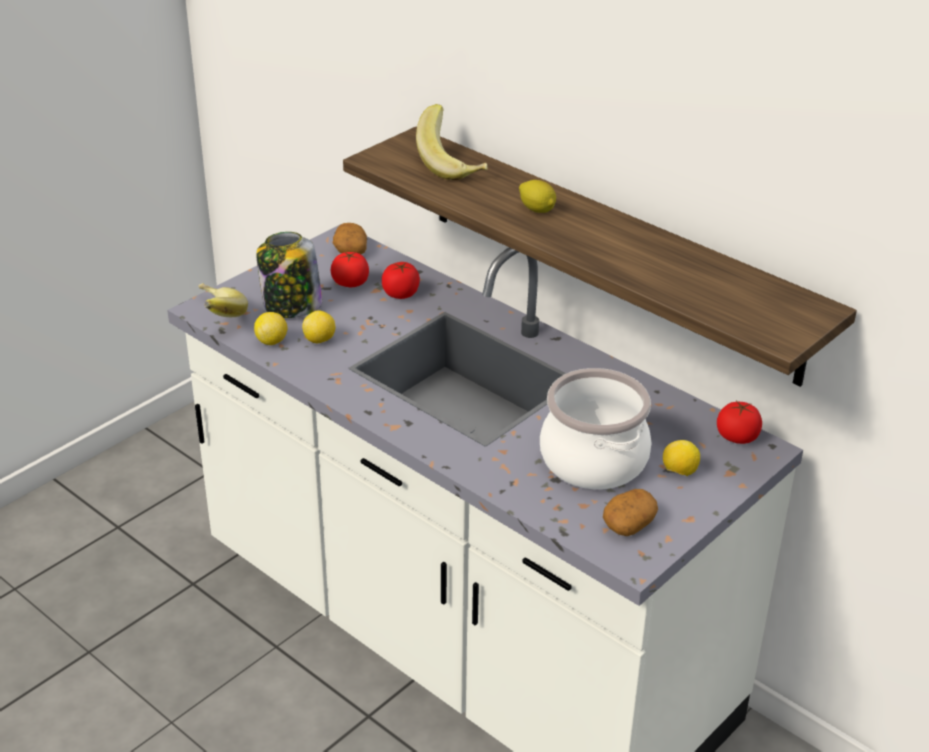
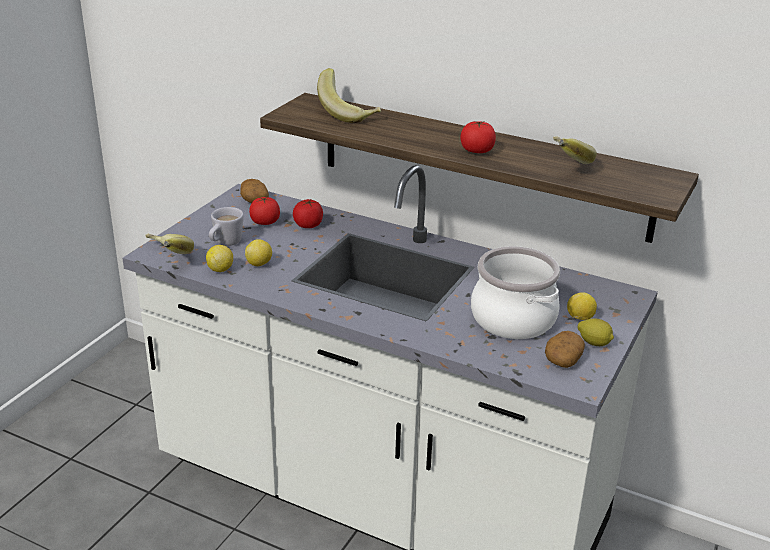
camera: 15 degrees left, 5 degrees down
(291, 307) = (225, 243): jar -> white mug
(537, 210) = (430, 135): lemon -> lemon (594, 343)
(683, 274) = (564, 164): none -> banana
(737, 437) = (607, 289): tomato -> tomato (476, 151)

